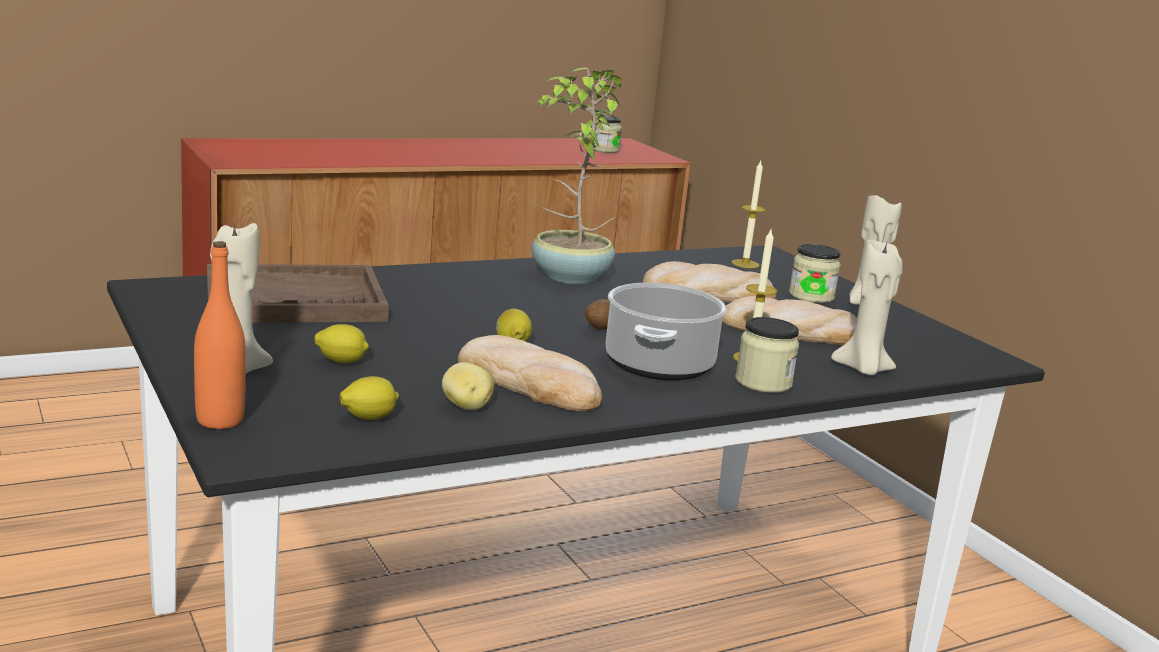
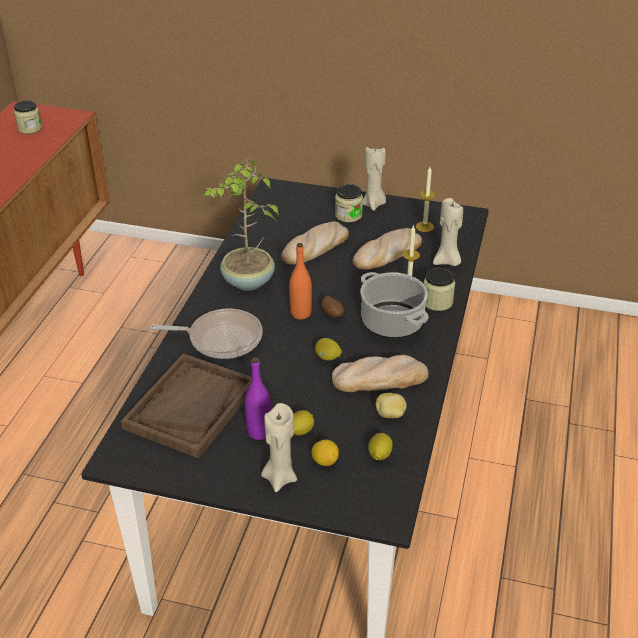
camera: 45 degrees left, 20 degrees up
(220, 420) = (343, 510): orange bottle -> orange bottle (300, 313)
(304, 341) = (259, 432): none -> purple bottle
(304, 388) = (325, 461): none -> lemon
(441, 287) = (221, 339): none -> frying pan
(745, 264) = (284, 206): candle -> candle (424, 226)

